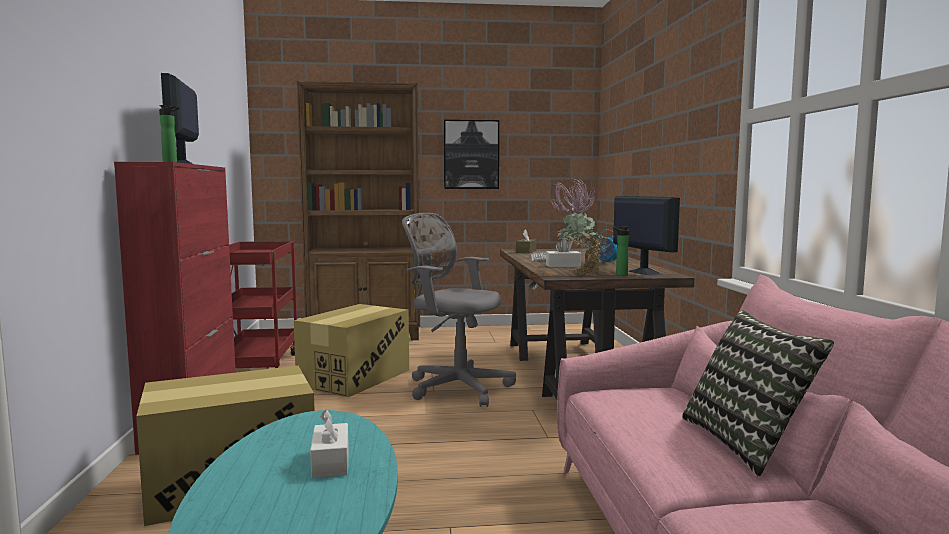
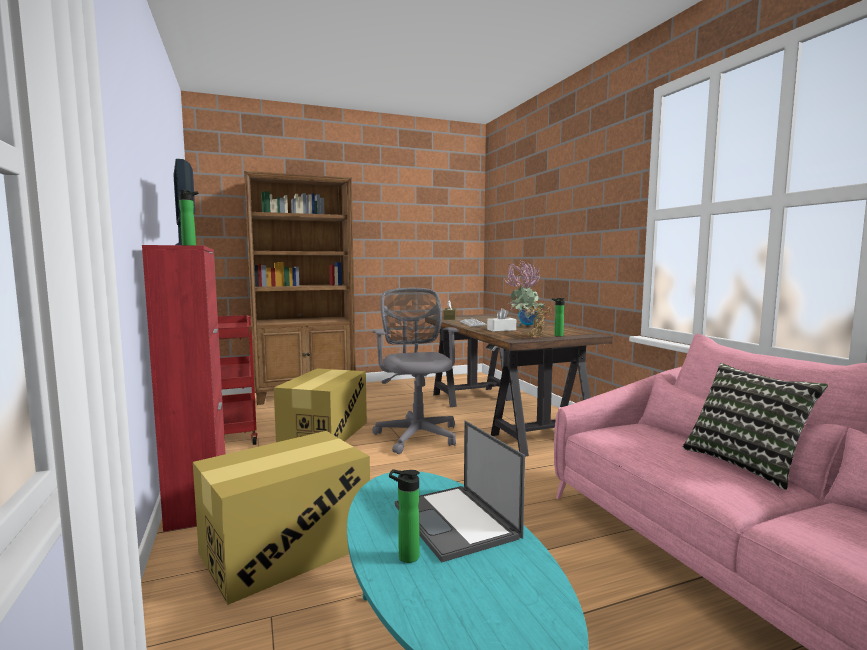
camera: 15 degrees left, 0 degrees up
(245, 485) = (405, 556): none -> bottle
(330, 462) = (456, 522): white tissue box -> laptop
(456, 387) = (417, 434): grey office chair -> grey office chair turned 60 degrees clockwise
(471, 154) = (387, 238): picture -> none
(643, 272) = (569, 333): monitor -> none

